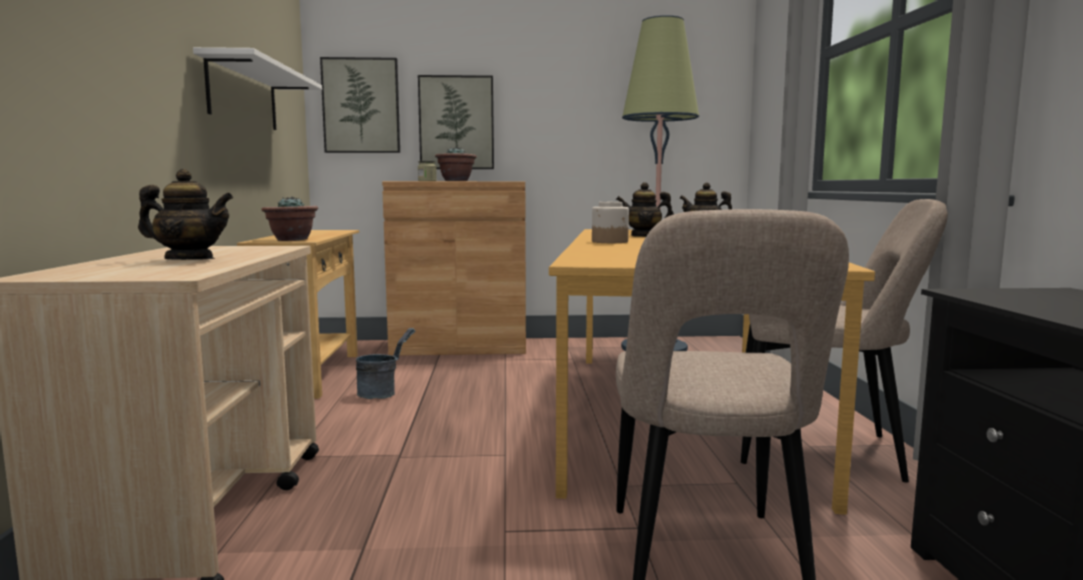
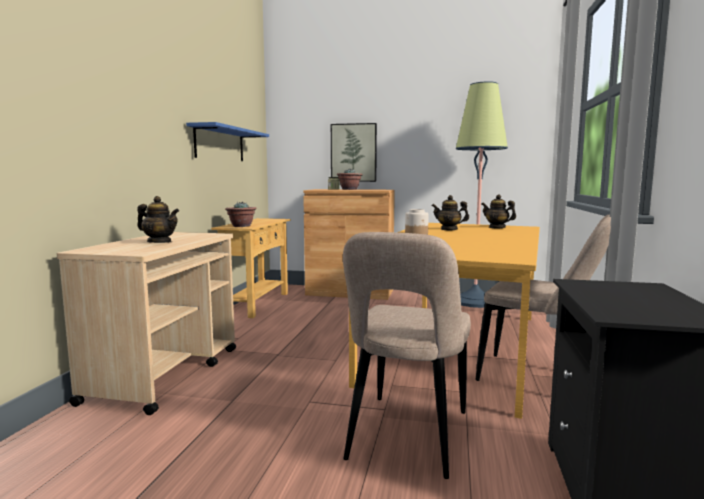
camera: 15 degrees right, 0 degrees up
(243, 96) = (220, 144): white shelf -> blue shelf
(361, 106) = (298, 143): picture -> none
(383, 393) = (289, 318): grey bucket -> none

